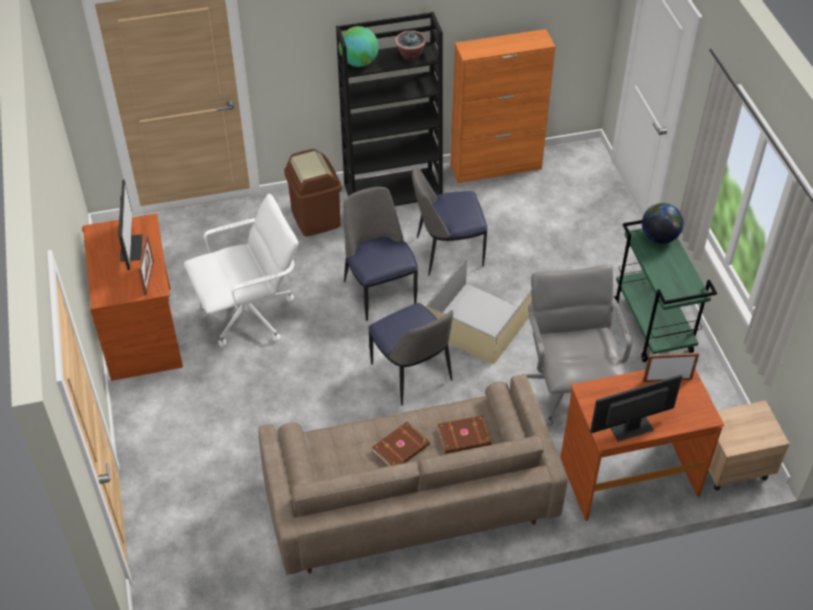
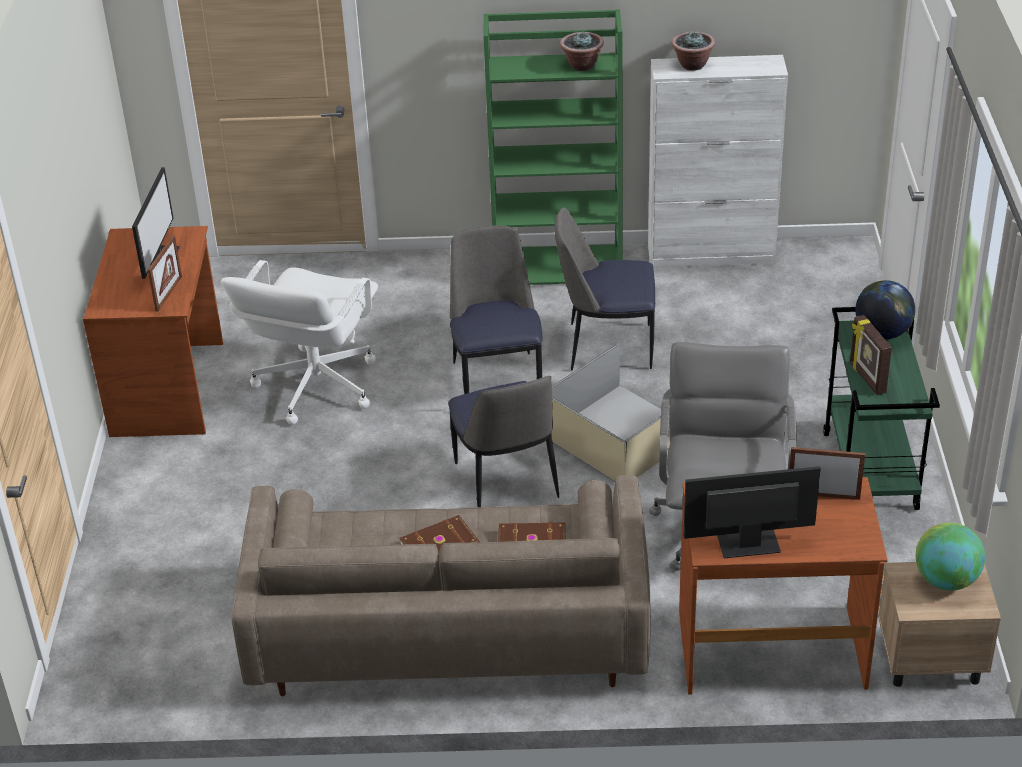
camera: 15 degrees right, 10 degrees down
(250, 315) = (315, 386): white office chair -> white office chair turned 120 degrees clockwise
(315, 218) = (441, 287): brown trash can -> none
(359, 62) = (510, 67): globe -> globe (946, 580)
(393, 190) = (559, 267): black bookcase -> green bookcase
(486, 45) = (692, 65): none -> potted plant
(496, 167) = (711, 254): orange cabinet -> white cabinet
(660, 276) = (866, 378): none -> picture frame

